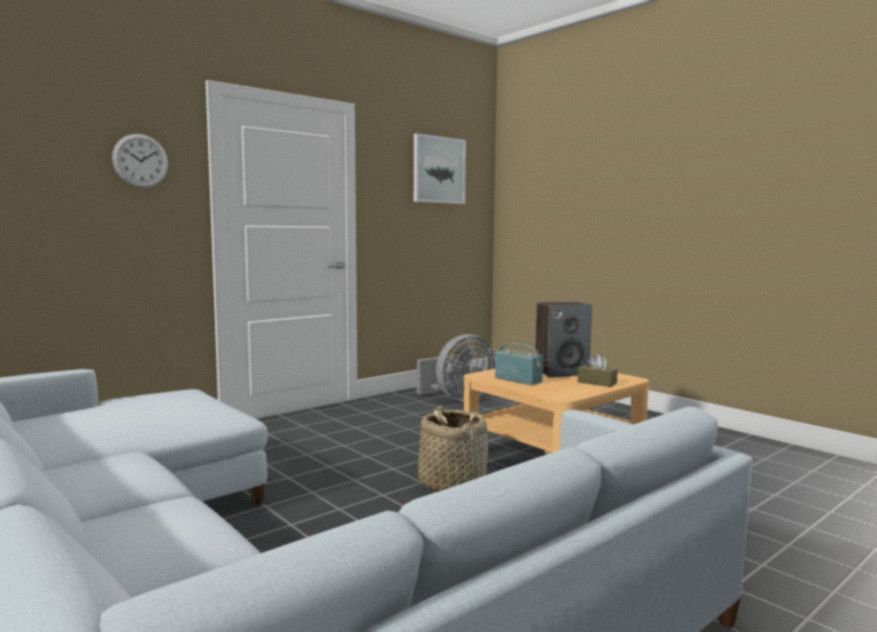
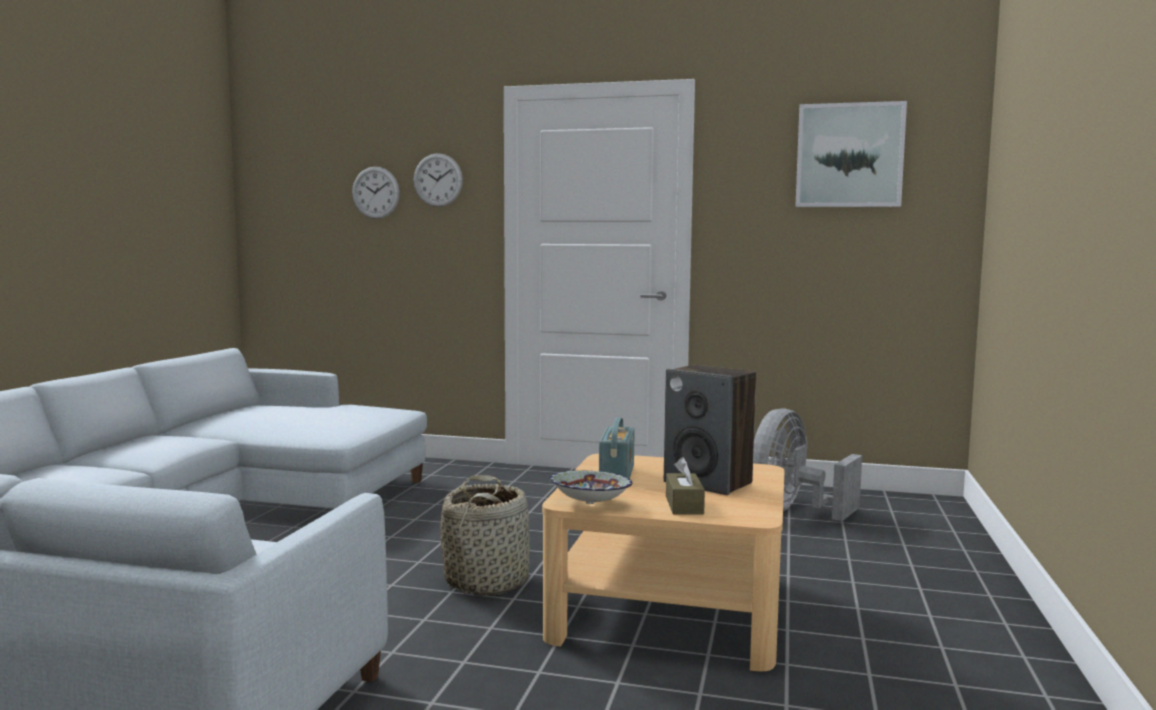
camera: 55 degrees right, 0 degrees up
(63, 168) = (375, 192): none -> wall clock
(458, 399) = (791, 512): grey fan -> grey fan turned 105 degrees clockwise
(571, 393) = (589, 503): none -> bowl

